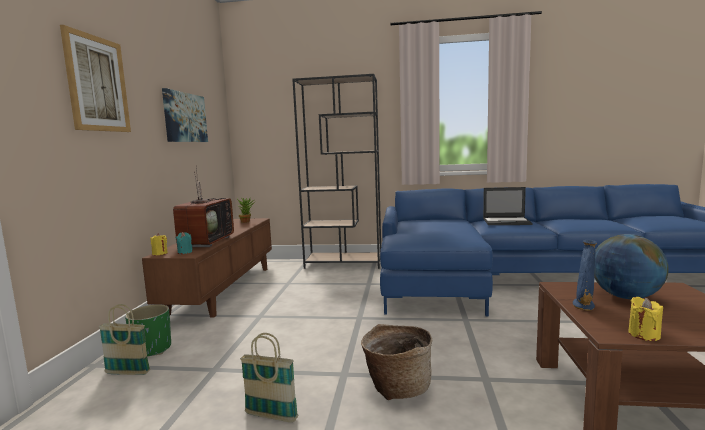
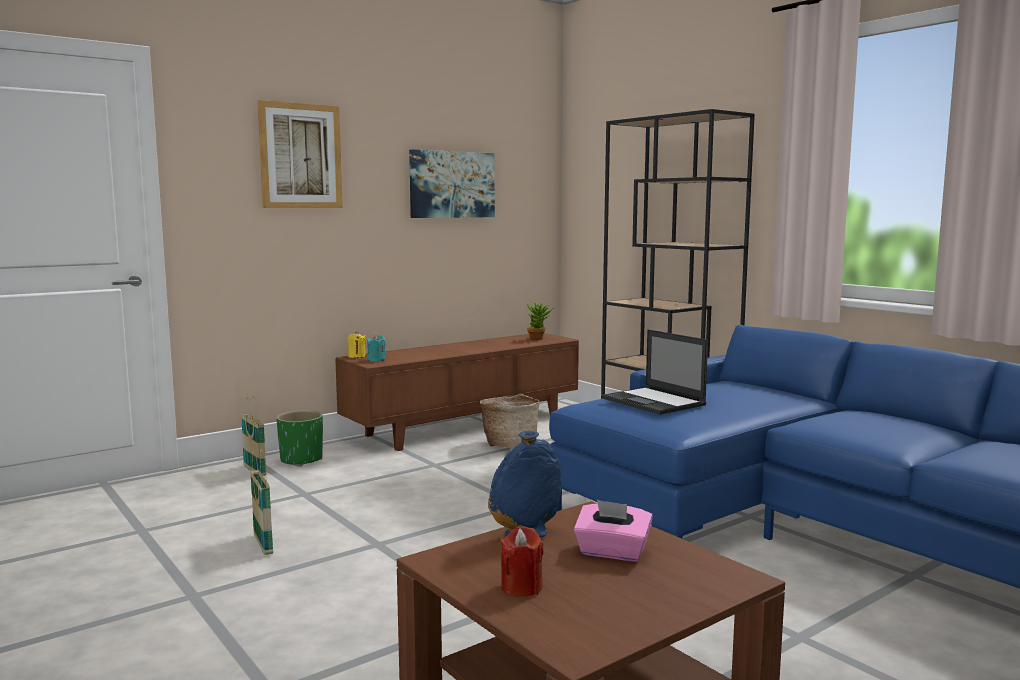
camera: 45 degrees right, 0 degrees up
(206, 241) = (425, 354): television -> none
(397, 387) = (389, 575): basket -> basket (510, 444)
(507, 222) = (870, 421): laptop -> laptop (654, 402)
(625, 297) = (612, 552): globe -> pink tissue box
(644, 335) = (460, 576): yellow candle -> none
(670, 326) = (521, 587): none -> red candle

